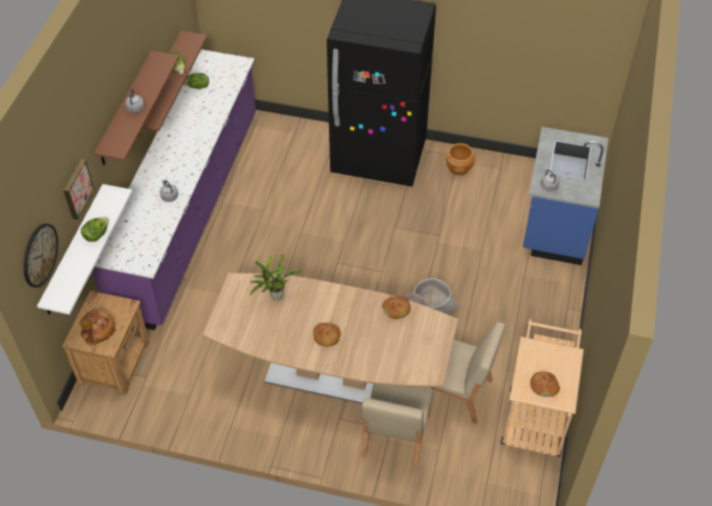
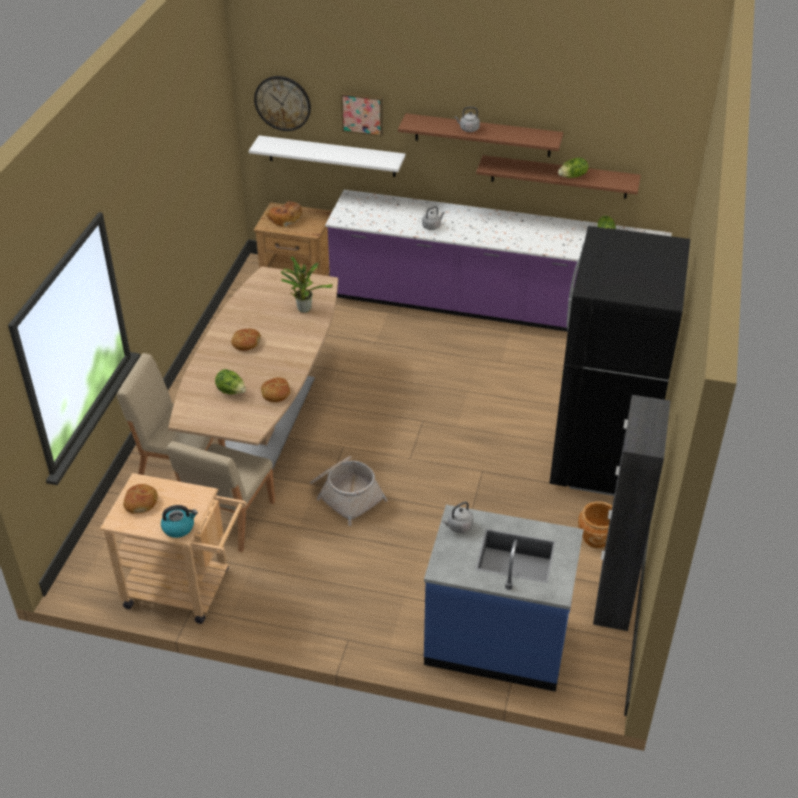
camera: 90 degrees right, 10 degrees down
(97, 235) = (338, 155): lettuce -> lettuce (231, 391)
(511, 165) = (614, 598): none -> black cabinet
(568, 356) = (179, 527): none -> kettle

